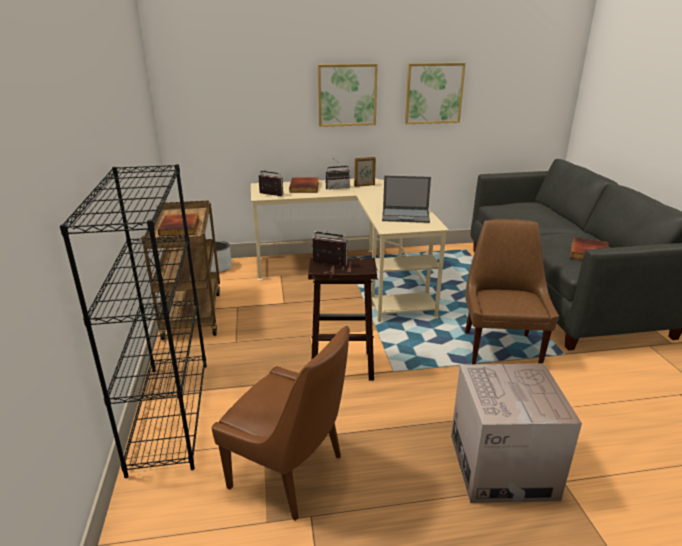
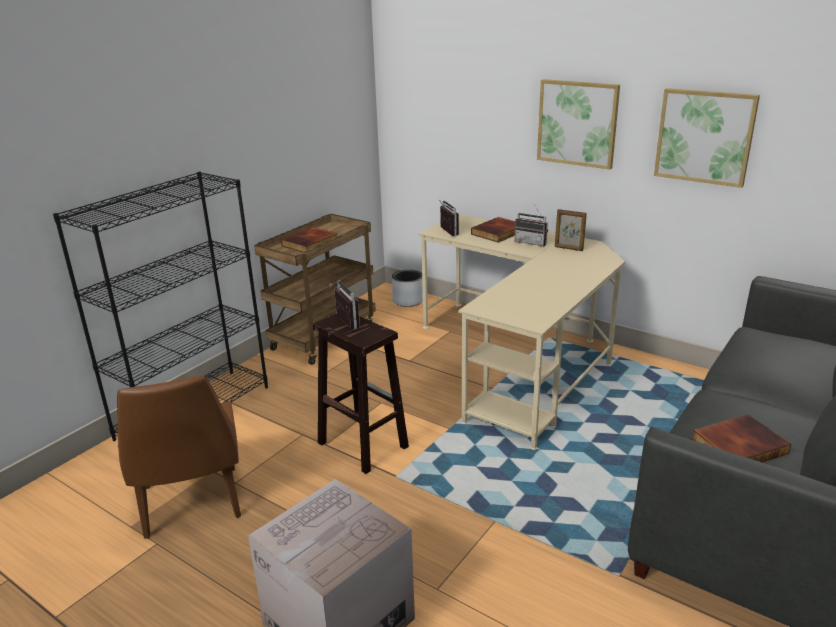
camera: 45 degrees right, 0 degrees up
(406, 215) = (532, 300): laptop -> none
(500, 347) = (550, 520): brown chair -> none

